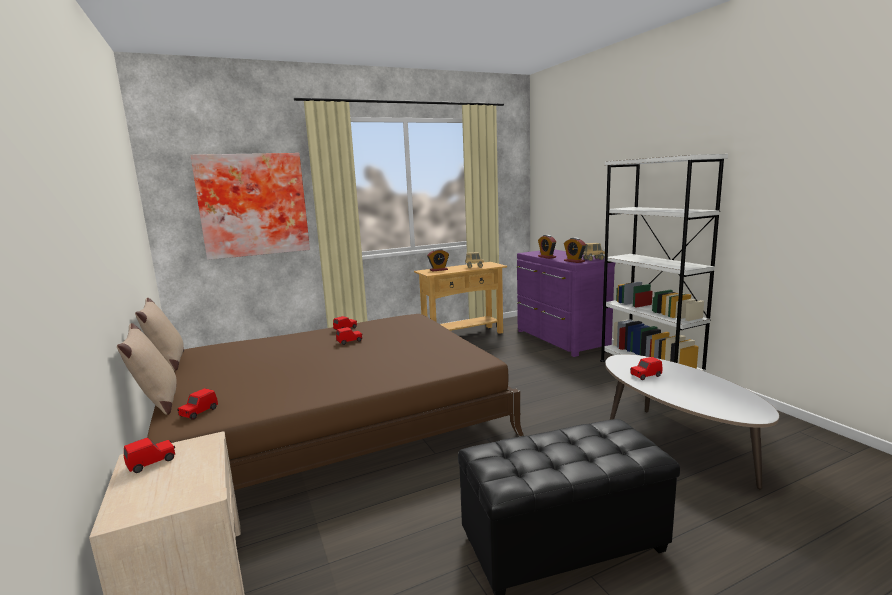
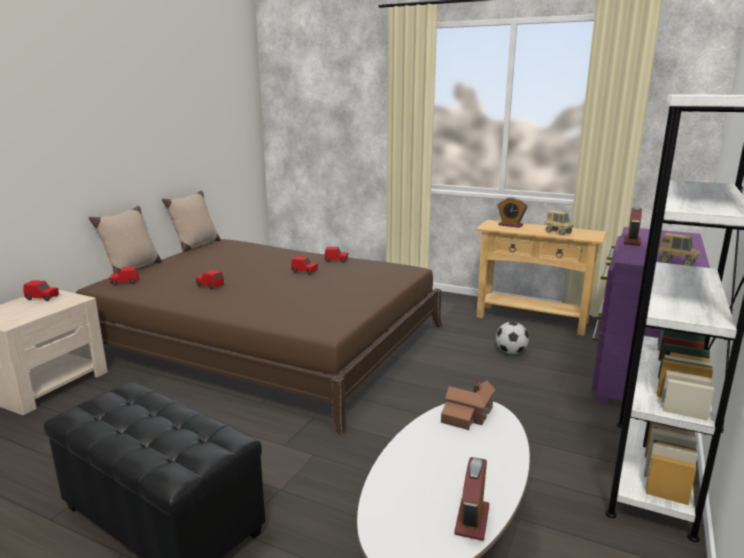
camera: 50 degrees right, 5 degrees up
(253, 205) = (339, 119): picture -> none
(493, 354) = (510, 352): none -> football
(574, 261) = (637, 257): alarm clock -> alarm clock (472, 520)
(626, 364) = (468, 415): none -> toy house
(645, 376) = (442, 437): red toy car -> red toy car (210, 285)

